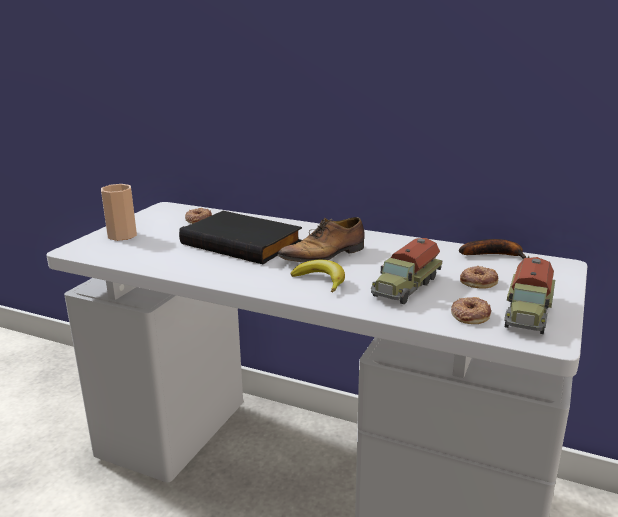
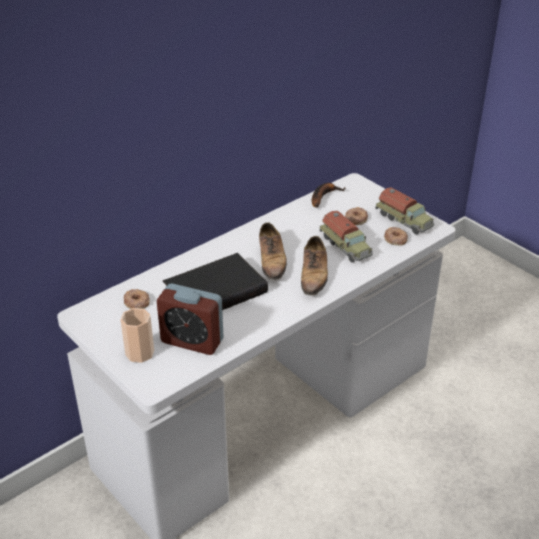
camera: 65 degrees left, 15 degrees up
(152, 250) = (192, 341): none -> alarm clock
(321, 281) = (314, 275): banana -> shoe

